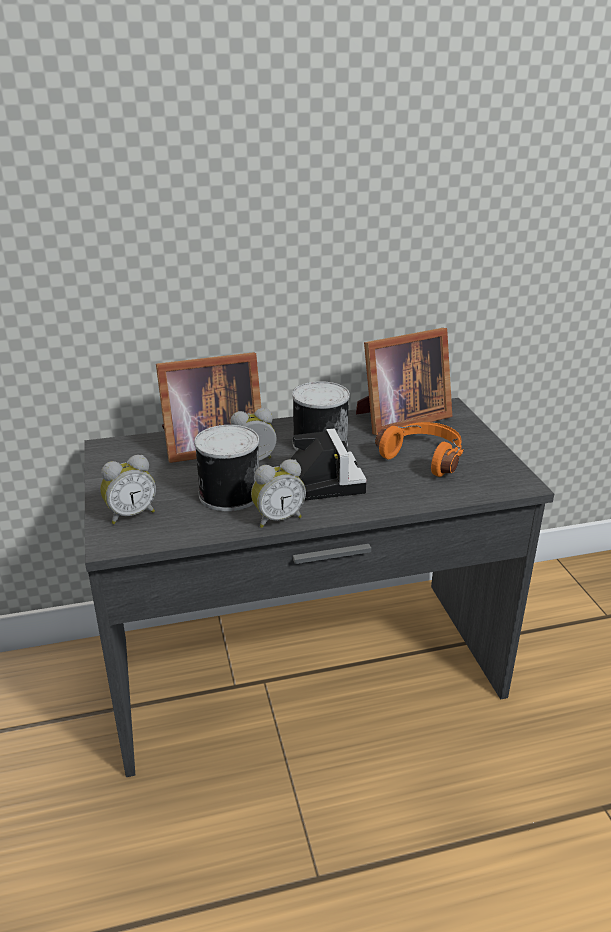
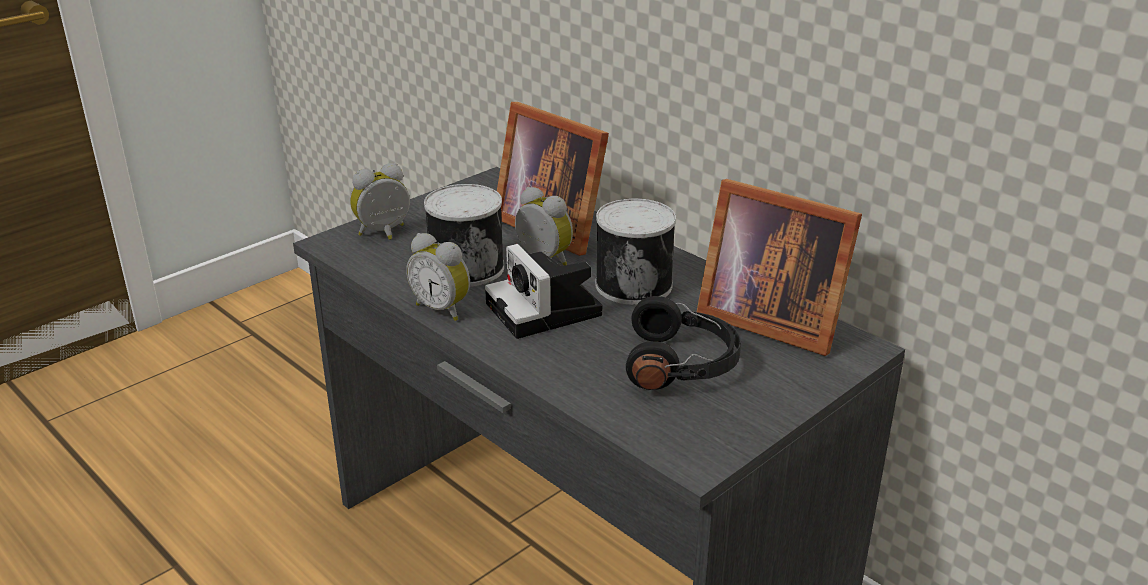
camera: 60 degrees right, 0 degrees up
(131, 514) = (384, 234): alarm clock -> alarm clock turned 120 degrees clockwise
(322, 481) = (547, 311): camera -> camera turned 105 degrees clockwise
(424, 457) = (682, 364): orange headphones -> black headphones

